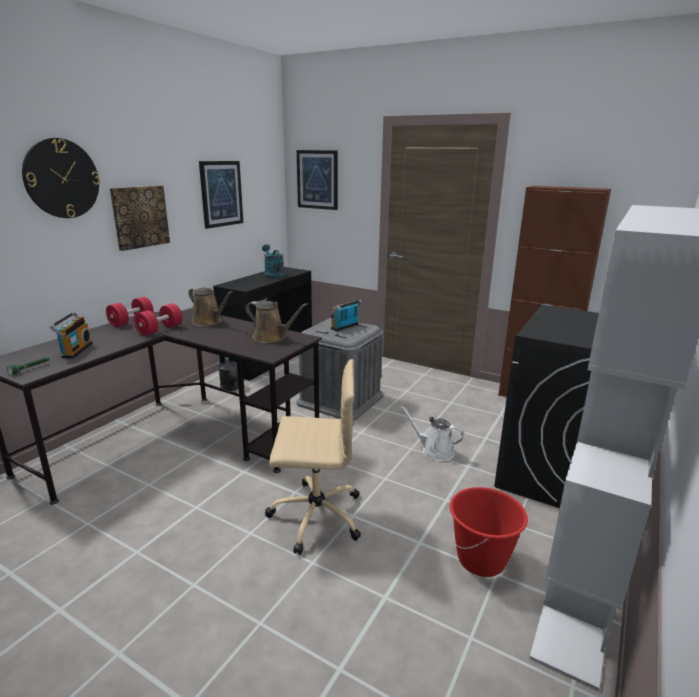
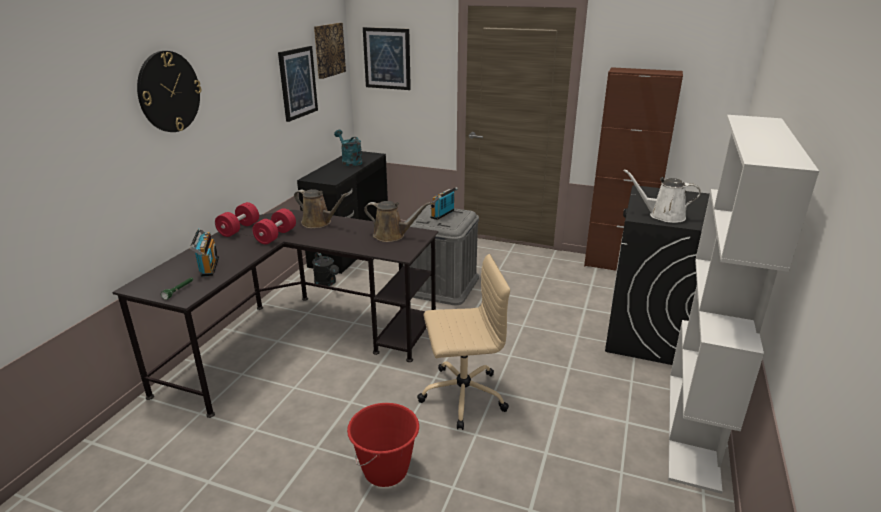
camera: 10 degrees left, 5 degrees up
(140, 217) = (233, 119): picture -> picture (328, 50)
(434, 451) = (544, 325): white watering can -> white watering can (663, 216)
(481, 560) = (612, 413): red bucket -> red bucket (386, 470)

